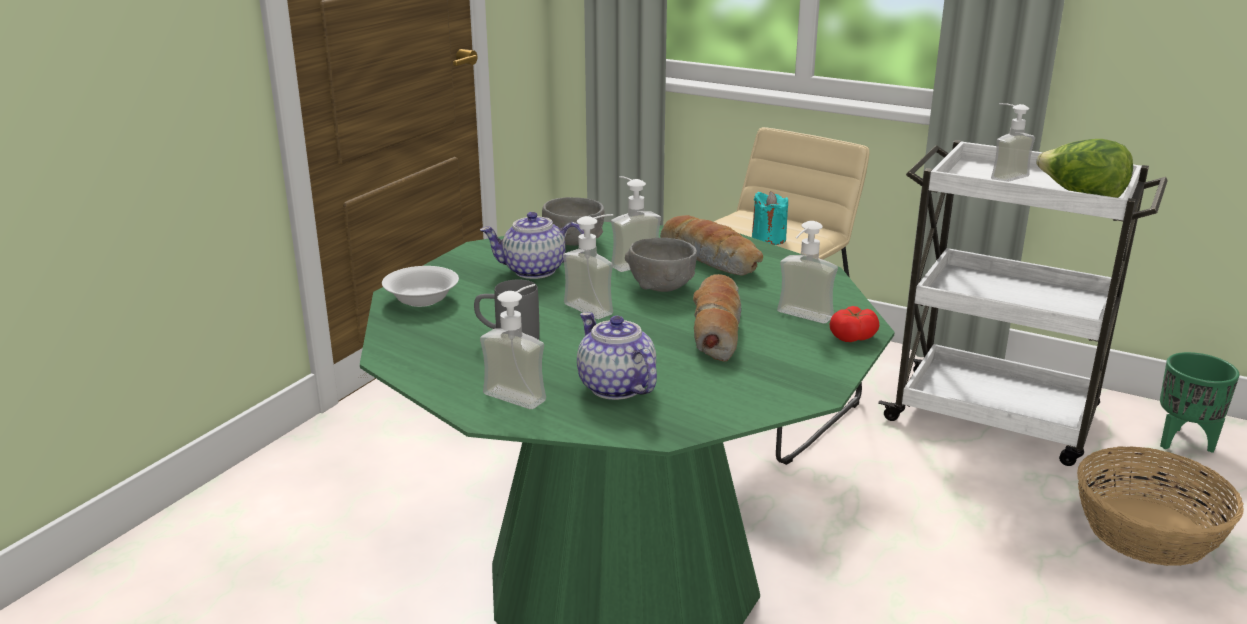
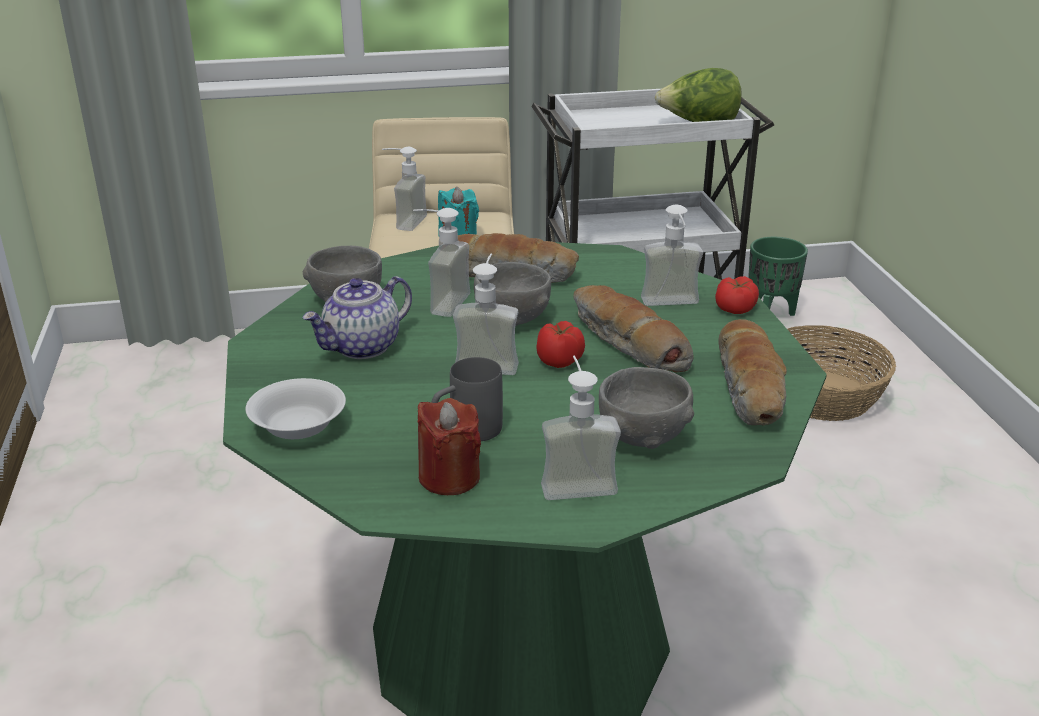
camera: 40 degrees left, 5 degrees up
(453, 358) = (449, 477): none -> red candle
(615, 387) = (643, 436): teapot -> grey bowl
(645, 323) = (560, 361): none -> tomato
(754, 391) = (751, 388): none -> bread
(1002, 176) = (616, 120): soap dispenser -> soap dispenser (403, 222)

